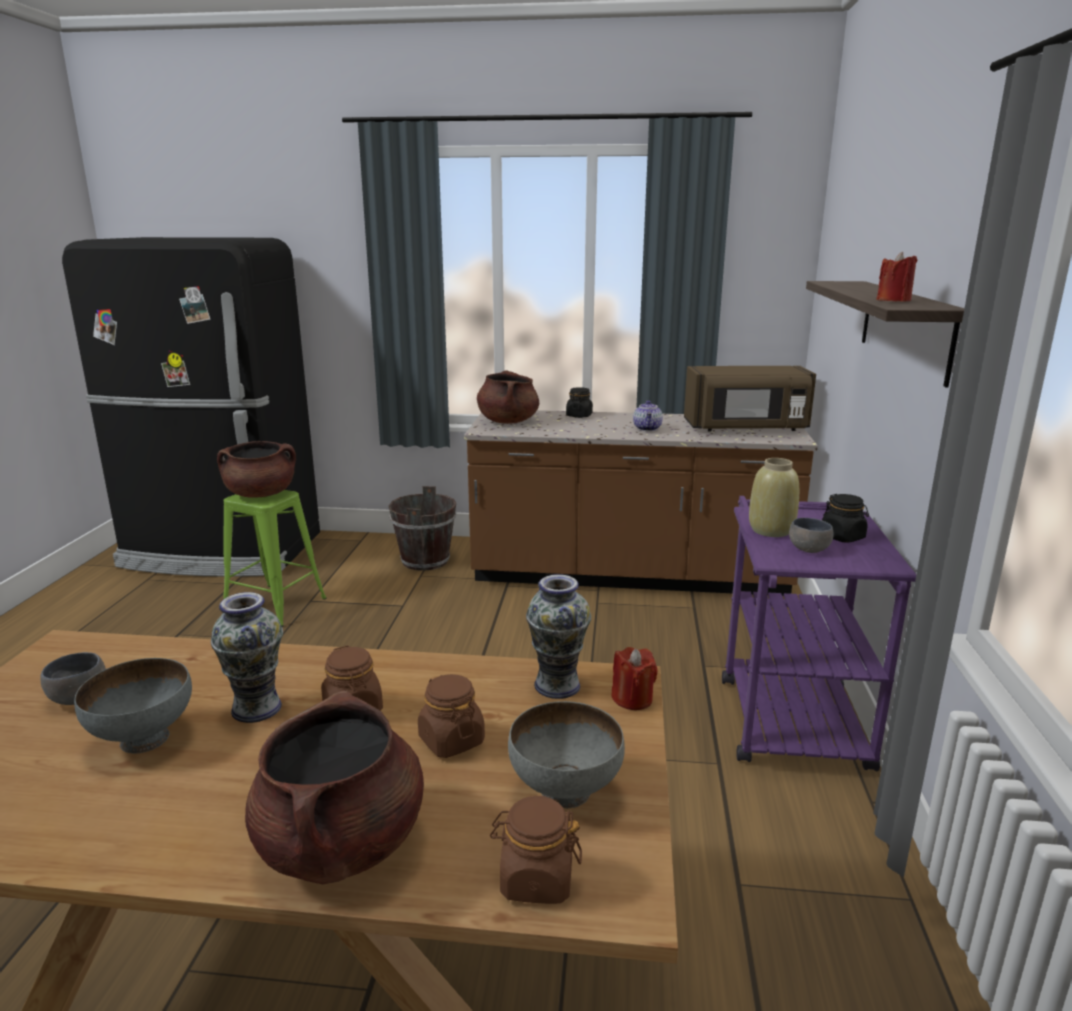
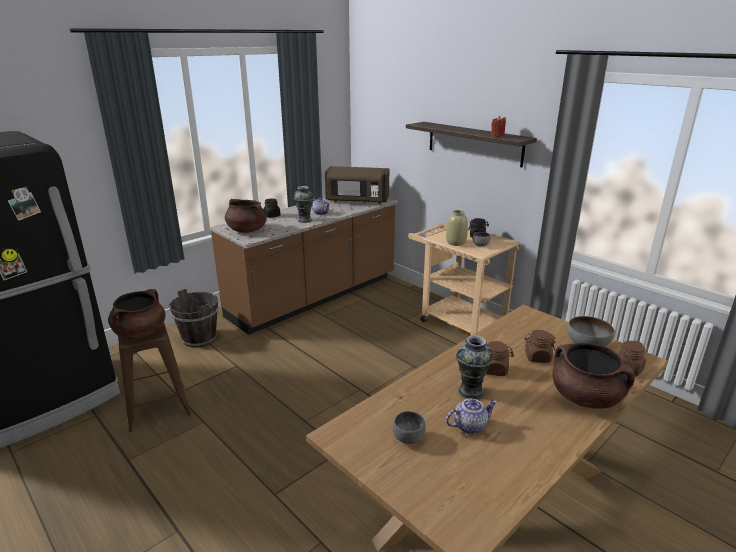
camera: 50 degrees left, 5 degrees up
(144, 738) = (469, 426): grey bowl -> teapot
(274, 605) = (157, 408): green stool -> brown stool
(556, 685) = (518, 326): vase -> vase (304, 220)
(632, 699) = (541, 317): red candle -> none
(746, 428) = (357, 200): brown microwave -> brown microwave turned 60 degrees clockwise
(789, 712) = (456, 320): purple cart -> beige cart

